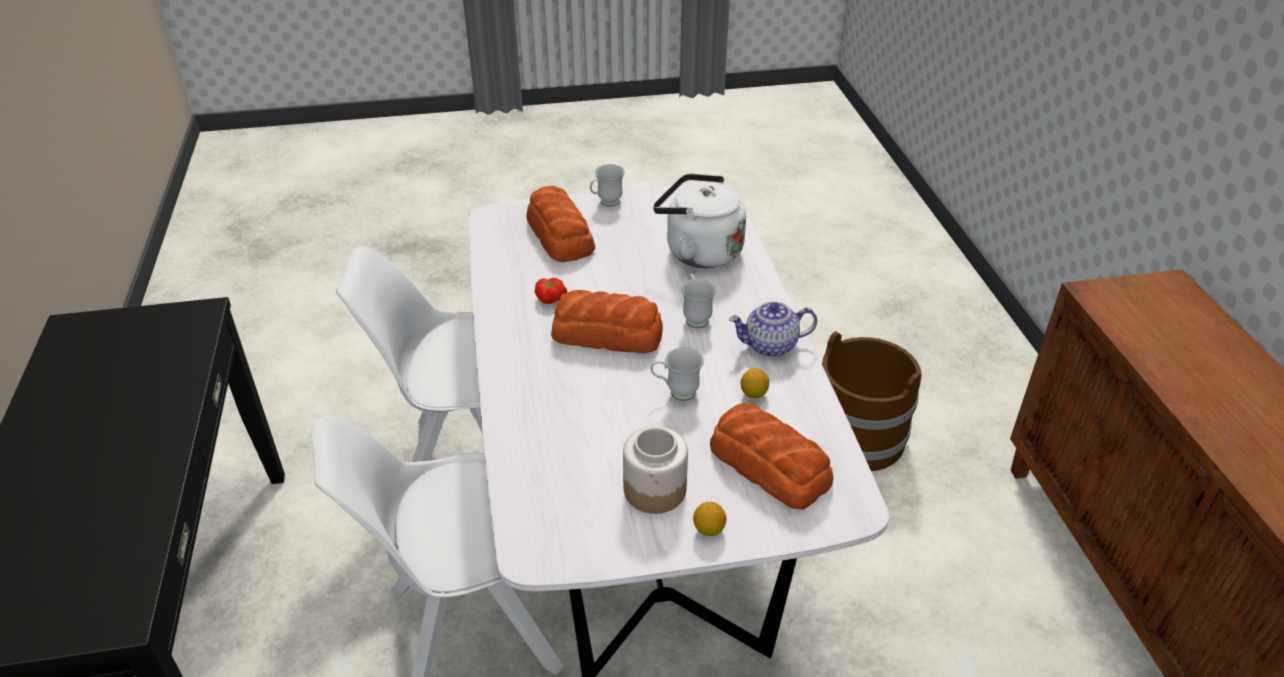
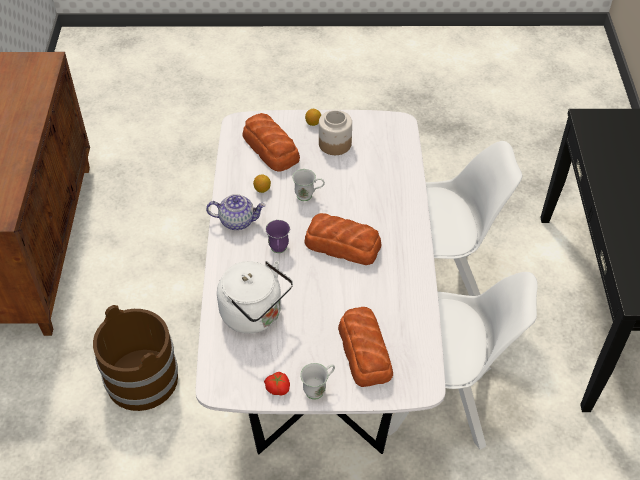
camera: 170 degrees left, 10 degrees up
(550, 299) = (379, 281): tomato -> tomato (278, 387)
(695, 317) = (278, 251): white mug -> purple mug

